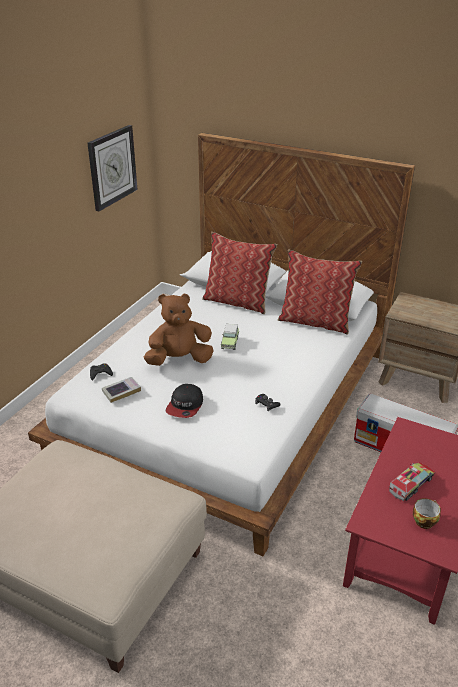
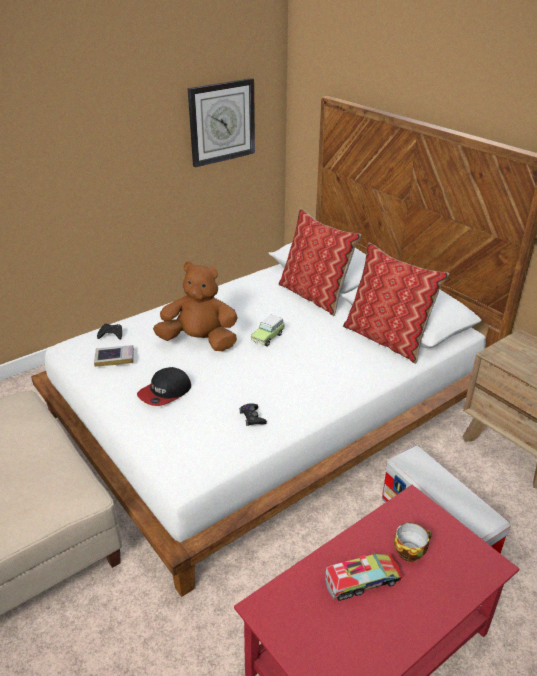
camera: 25 degrees right, 0 degrees up
(424, 520) = (343, 638): cup -> cup (410, 550)

